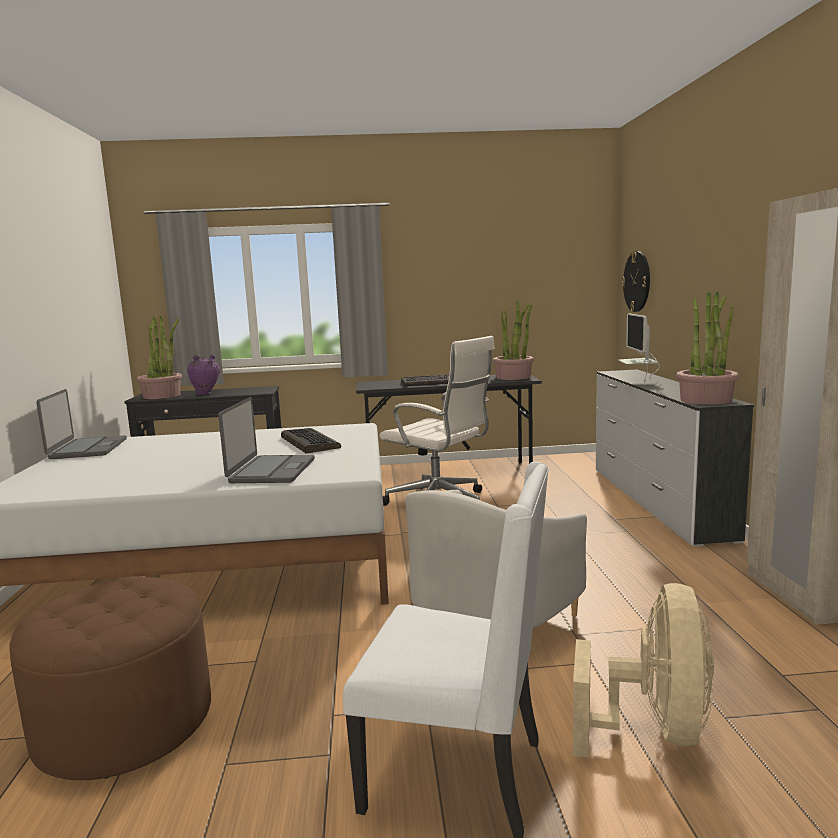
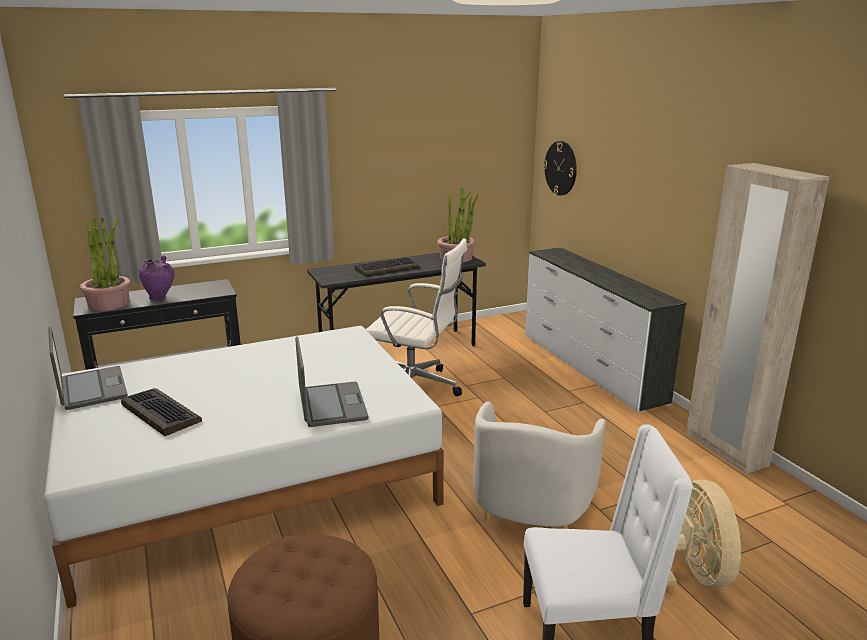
camera: 20 degrees left, 10 degrees up
(308, 442) = (326, 360): keyboard -> keyboard (159, 413)
(638, 382) = (577, 269): monitor -> none
(706, 400) = (649, 297): potted plant -> none

